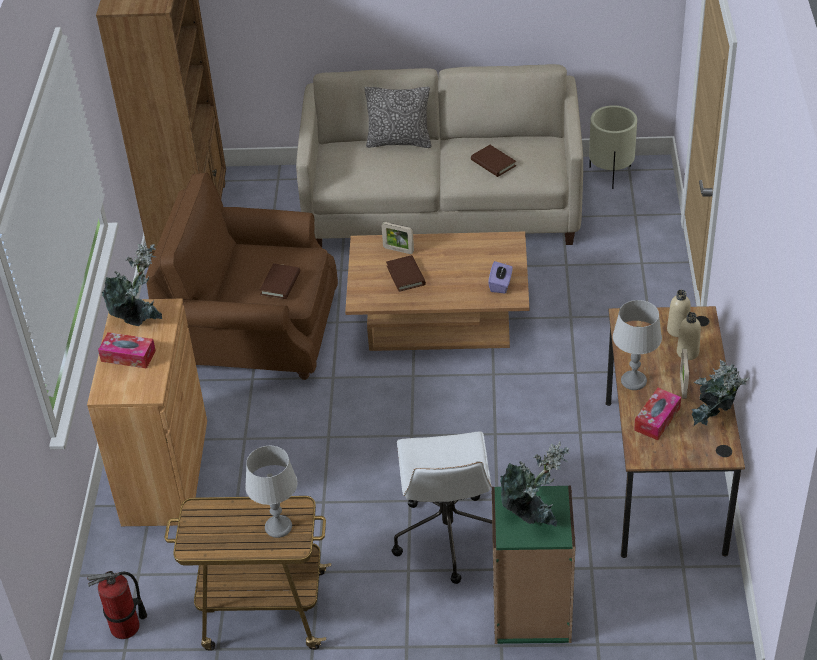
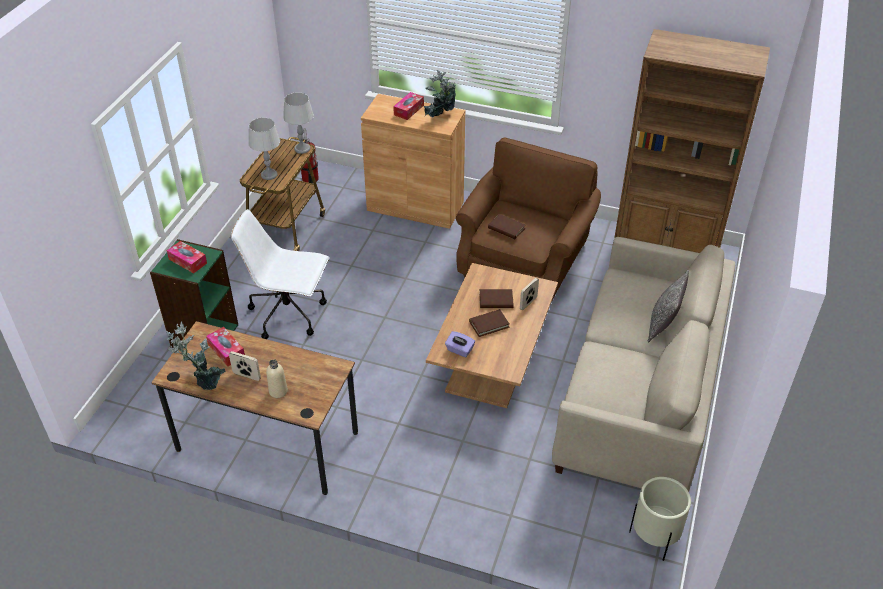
camera: 105 degrees right, 0 degrees up
(493, 163) = (608, 375): brown book -> brown book (489, 324)
(533, 514) = (188, 261): potted plant -> tissue box
(633, 381) = (270, 350): grey table lamp -> grey table lamp (302, 149)
(677, 330) = (305, 394): beige bottle -> none

